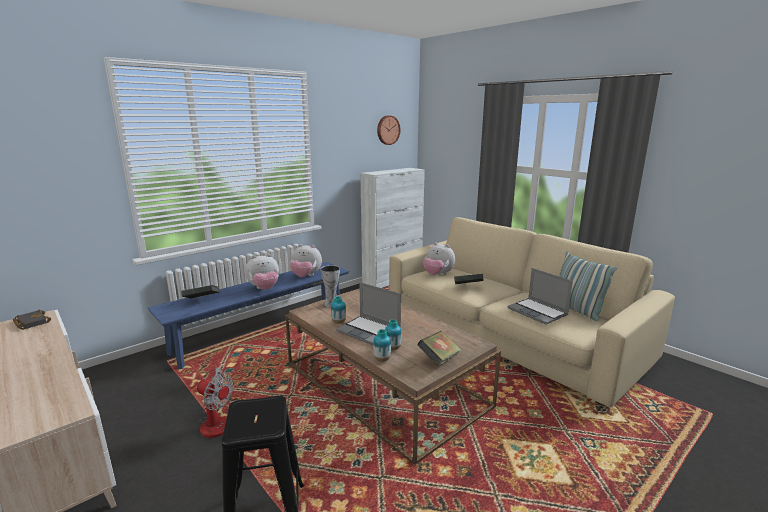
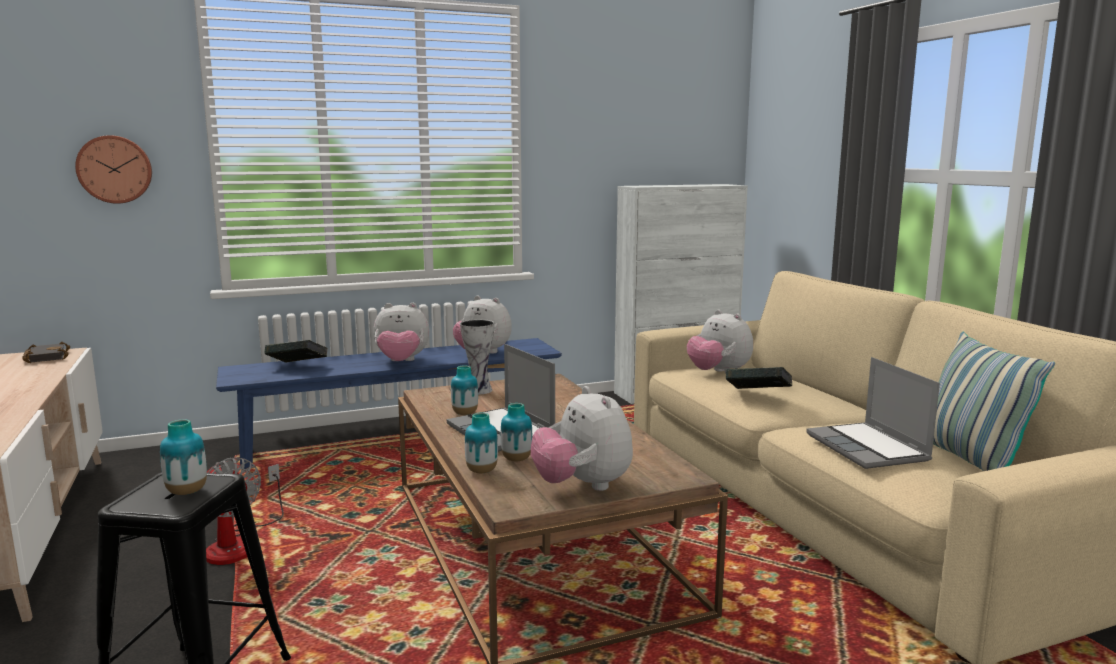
camera: 20 degrees right, 5 degrees down
(263, 415) = (187, 492): none -> vase
(387, 130) = (680, 112): wall clock -> wall clock (115, 169)
(439, 359) = (582, 486): book -> plush toy

